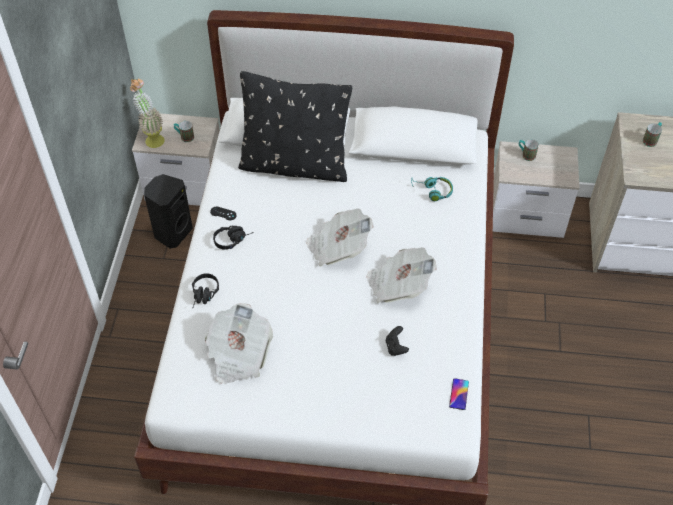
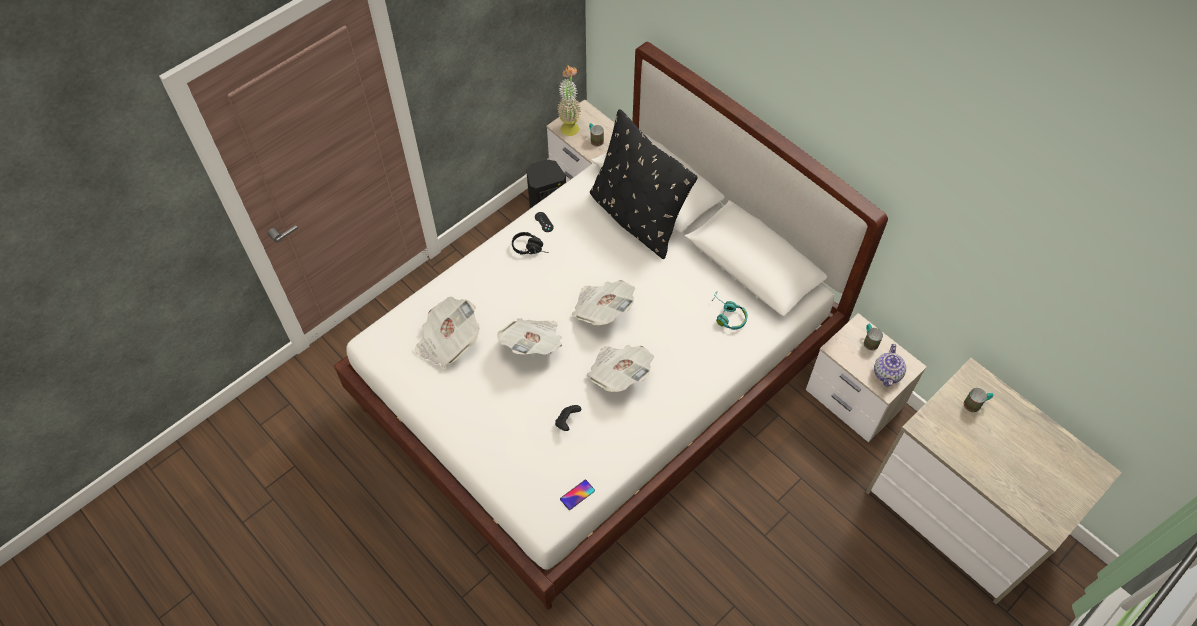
camera: 40 degrees right, 5 degrees up
(204, 296) = (468, 278): black headphones -> none
(311, 309) = (533, 344): none -> newspaper
(558, 168) = (887, 373): none -> teapot

